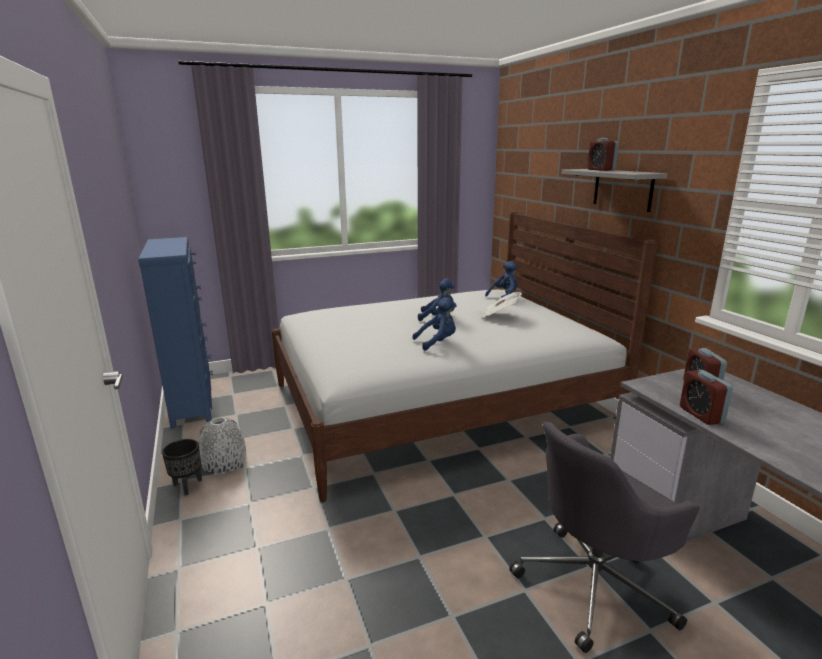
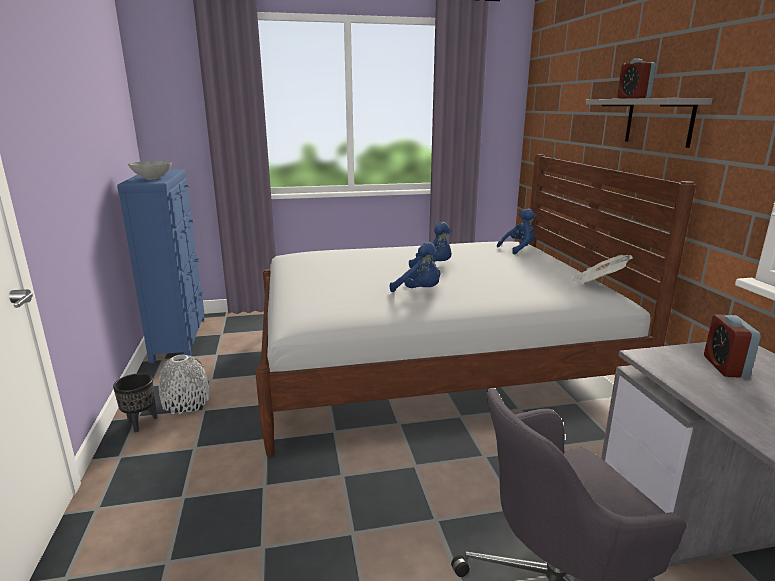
camera: 10 degrees right, 0 degrees up
(167, 249) = (153, 178): none -> grey bowl
(437, 342) = (419, 291): blue plush toy -> blue plush toy turned 45 degrees clockwise
(497, 316) = (501, 268): newspaper -> newspaper (597, 283)
(701, 415) = (714, 400): alarm clock -> none

